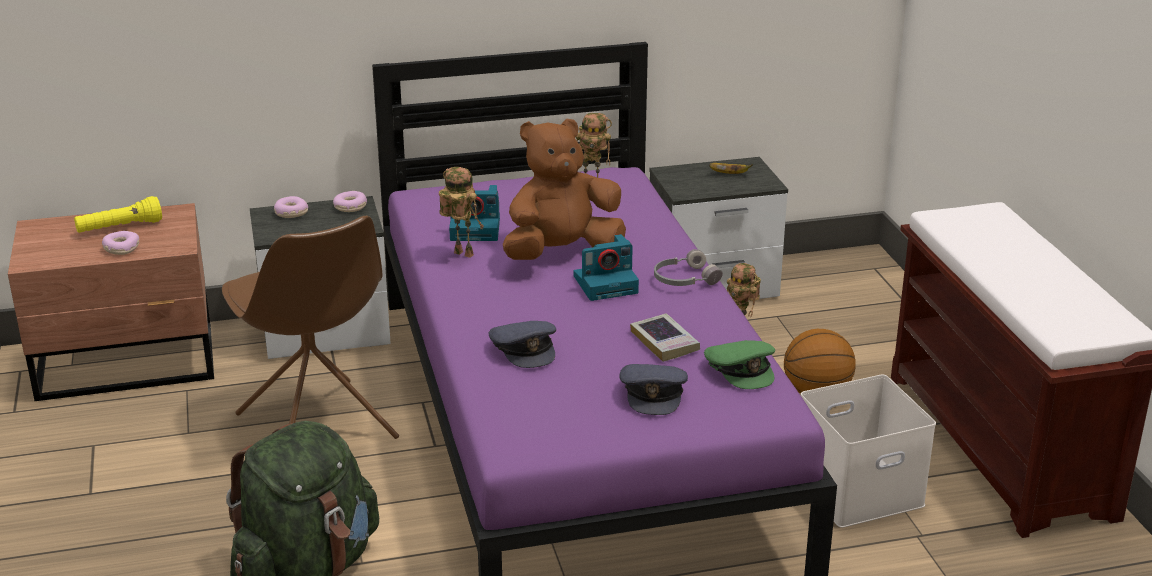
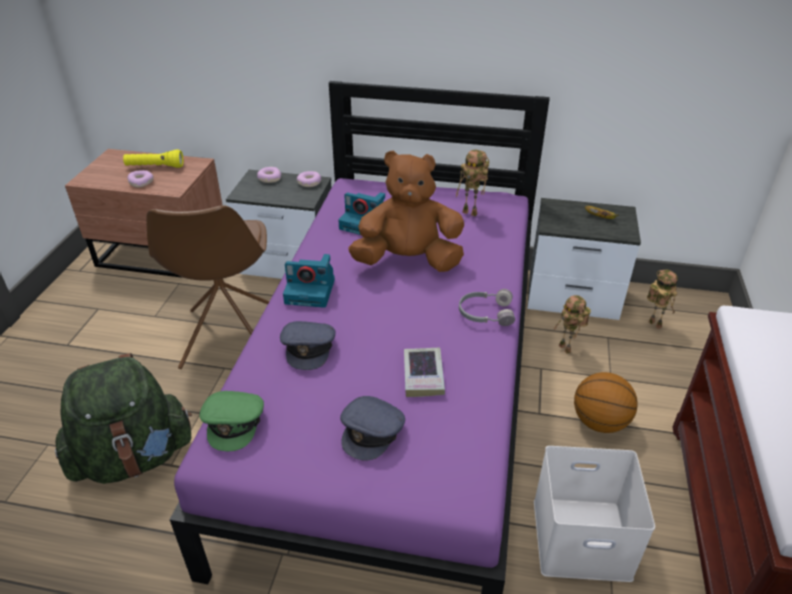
camera: 25 degrees right, 10 degrees up
(461, 254) = (336, 243): toy robot -> toy robot (652, 324)
(606, 284) = (420, 300): camera -> camera (311, 291)
(741, 370) = (466, 429): green cap -> green cap (234, 422)

